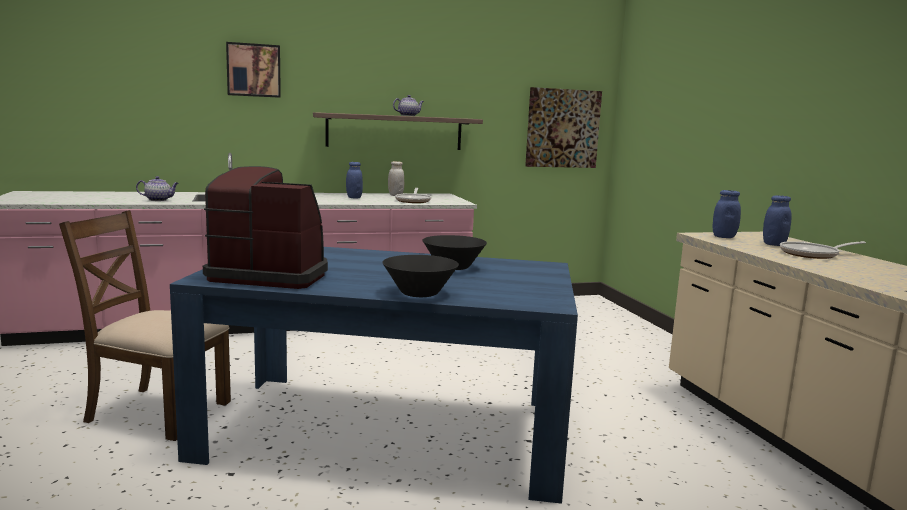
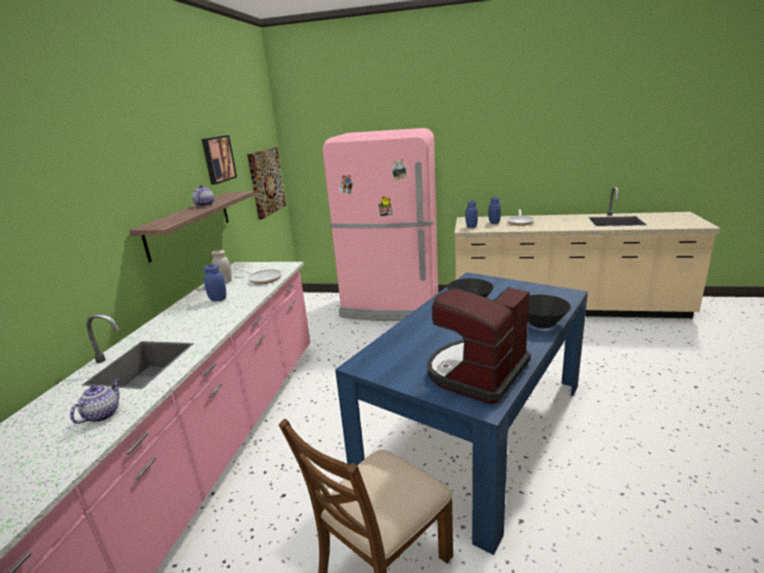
camera: 60 degrees left, 10 degrees up
(253, 70) = (59, 200): picture -> picture (217, 159)
(635, 342) = (391, 306): none -> pink fridge

